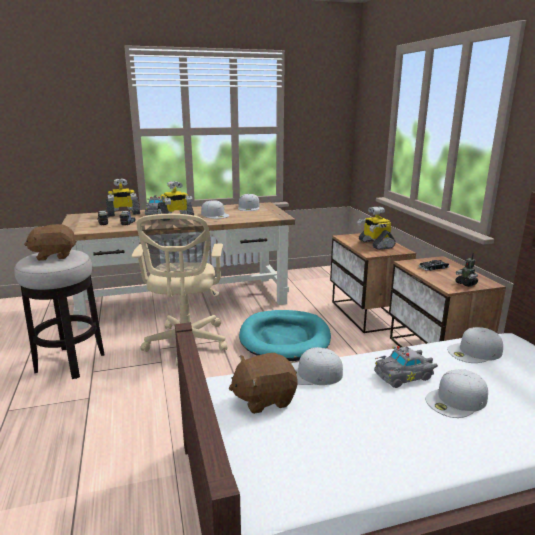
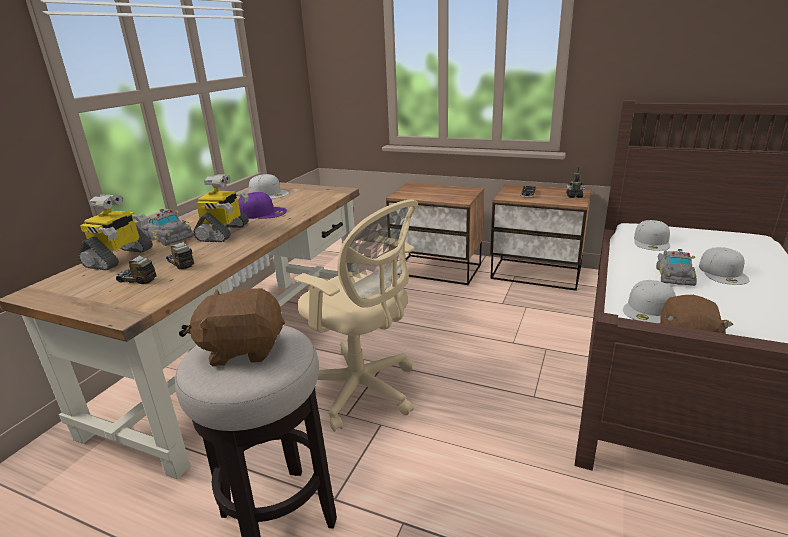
camera: 50 degrees left, 5 degrees up
(54, 256) = (243, 349): brown plush toy -> brown plush toy turned 60 degrees clockwise
(215, 215) = (262, 212): white cap -> purple cap
(284, 338) = (429, 325): turquoise dog bed -> none
(375, 244) = (441, 192): toy robot -> none

